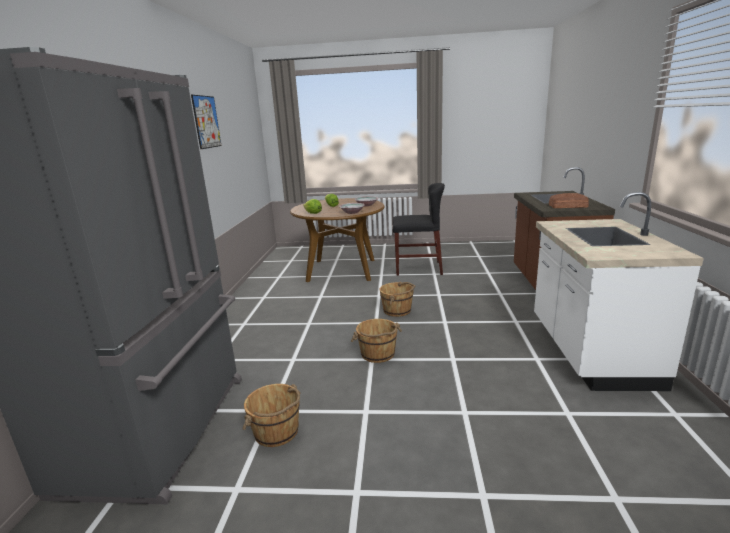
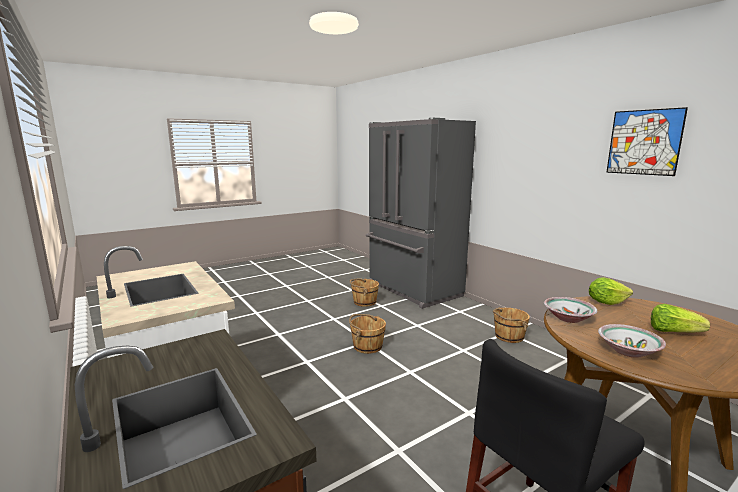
camera: 140 degrees right, 5 degrees down
(397, 310) = (411, 395): brown bucket -> brown bucket (508, 336)
(567, 206) = (169, 360): bread -> none

